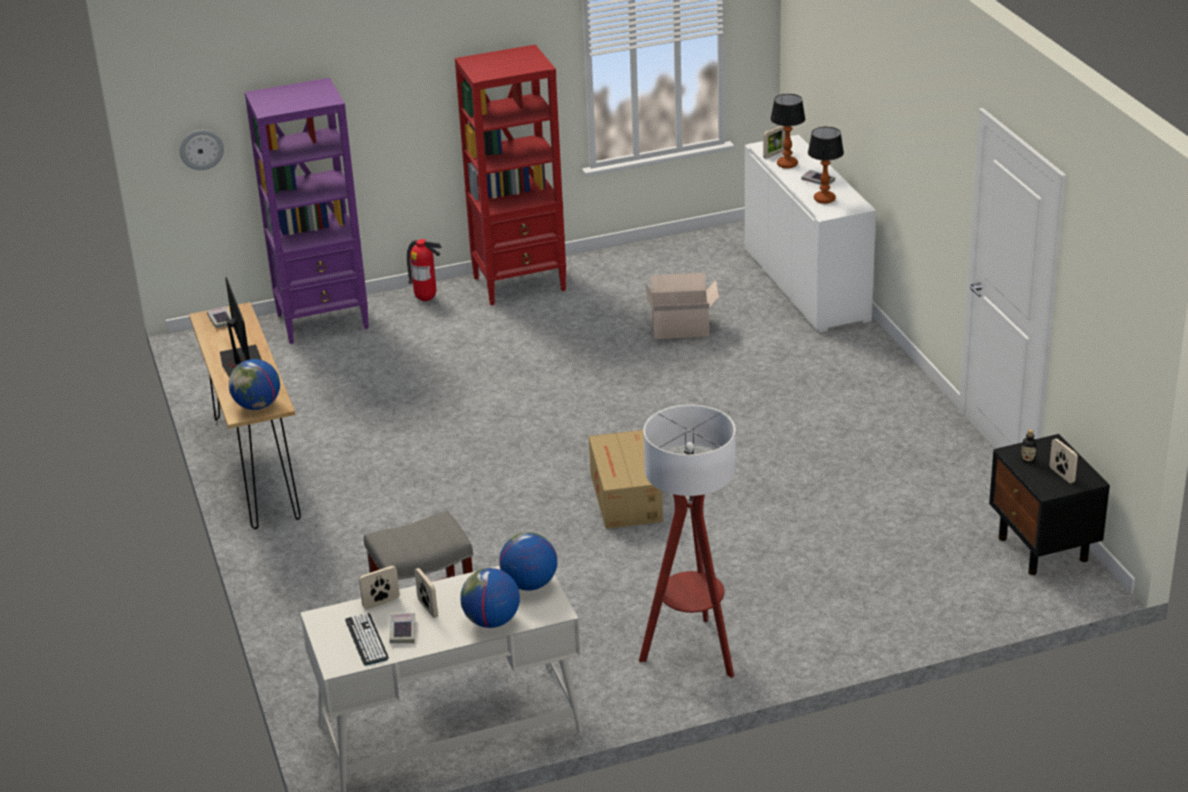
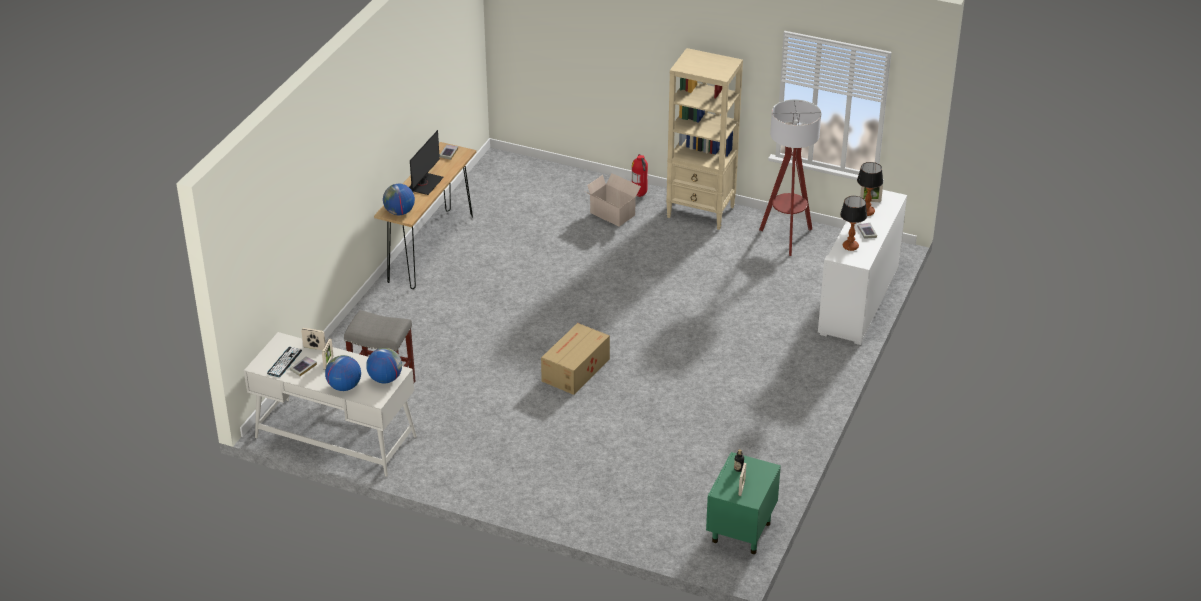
camera: 40 degrees right, 5 degrees up
(201, 149) = (522, 43): wall clock -> none
(323, 321) = (571, 180): purple bookcase -> none
(520, 284) = (701, 212): red bookcase -> beige bookcase
(682, 328) = (747, 289): cardboard box -> cardboard box (613, 215)
(693, 651) = (489, 471): floor lamp -> floor lamp (787, 238)
(1043, 550) = (741, 533): black nightstand -> green nightstand

